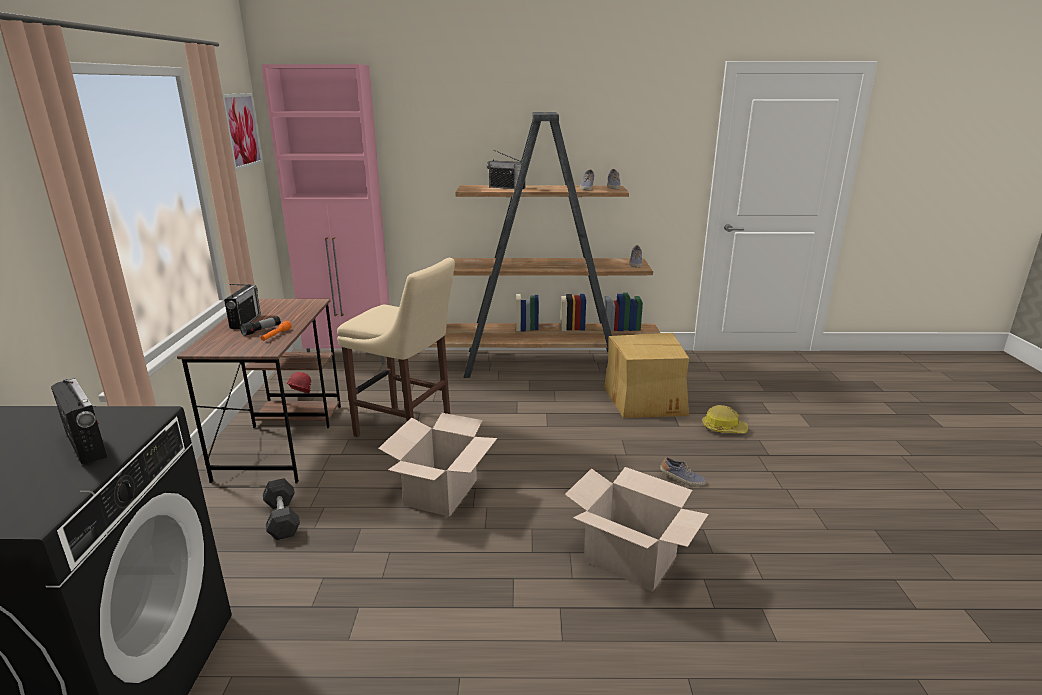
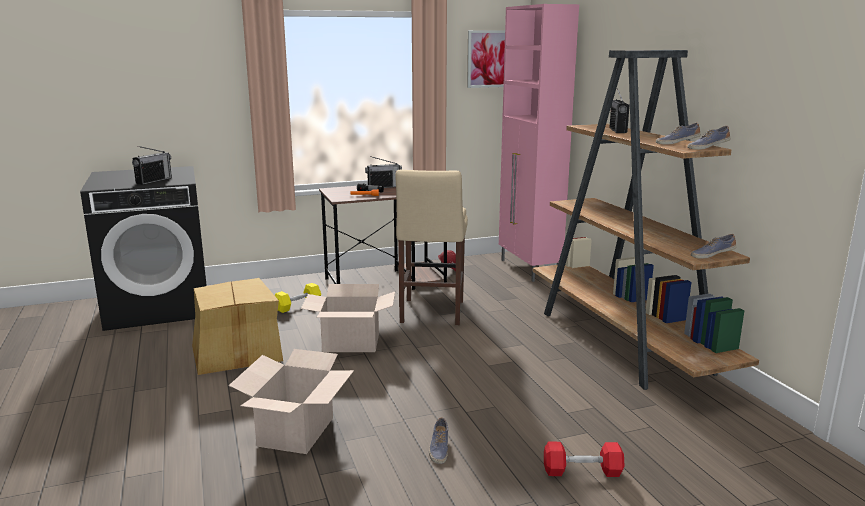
camera: 70 degrees right, 5 degrees down
(282, 518) = (298, 305): grey dumbbell -> yellow dumbbell
(646, 399) = (605, 411): cardboard box -> cardboard box (236, 352)
(723, 428) = (582, 471): hard hat -> red dumbbell

